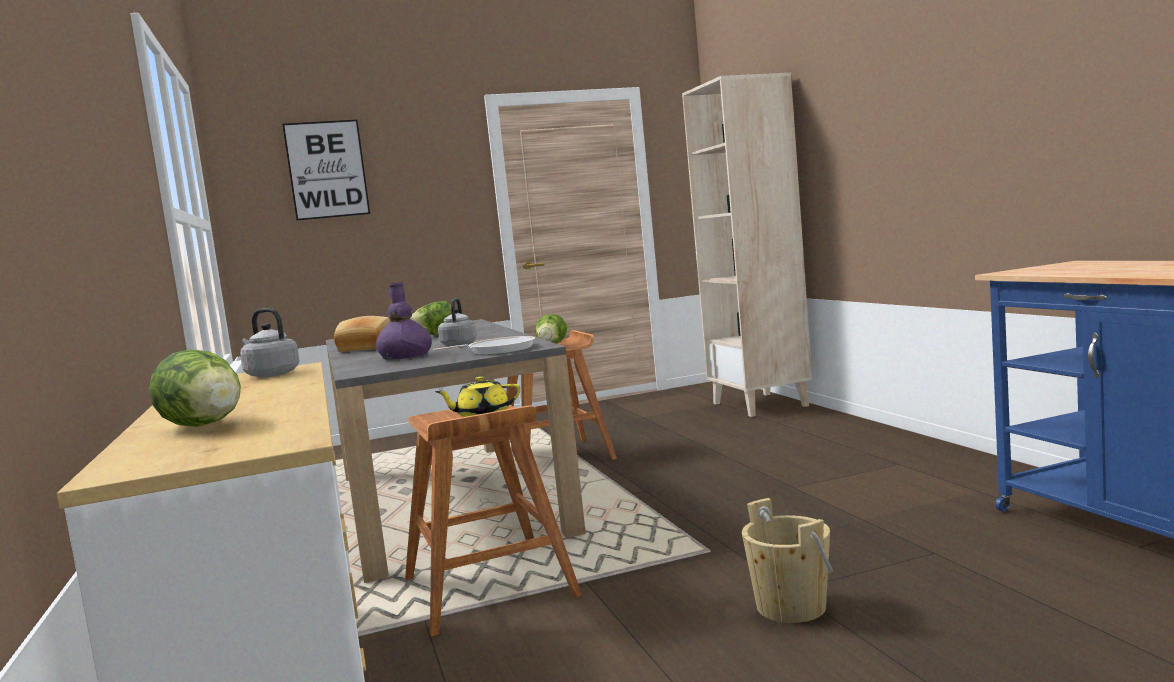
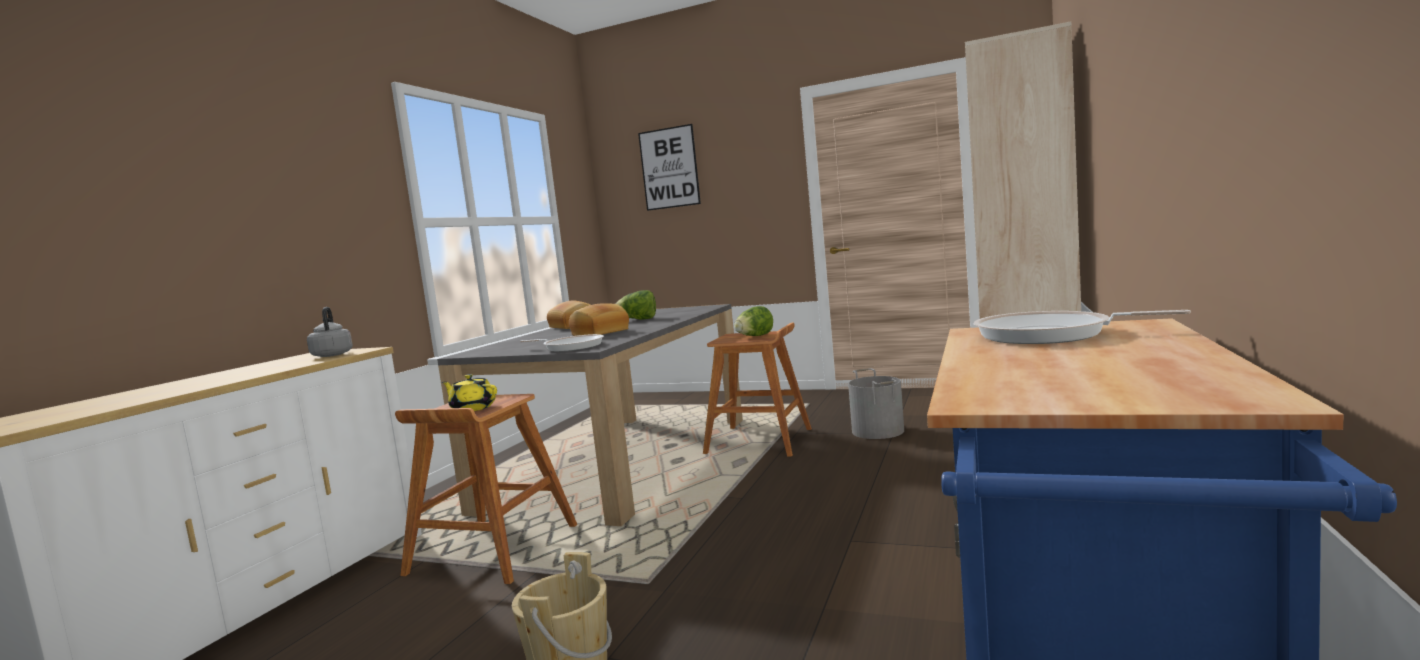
camera: 40 degrees right, 0 degrees up
(207, 426) = (110, 400): lettuce -> none
(405, 358) = (533, 343): purple vase -> none
(459, 344) = (599, 333): grey kettle -> bread
(650, 429) = (878, 431): none -> grey bucket
(1059, 268) = (1049, 335): none -> frying pan

